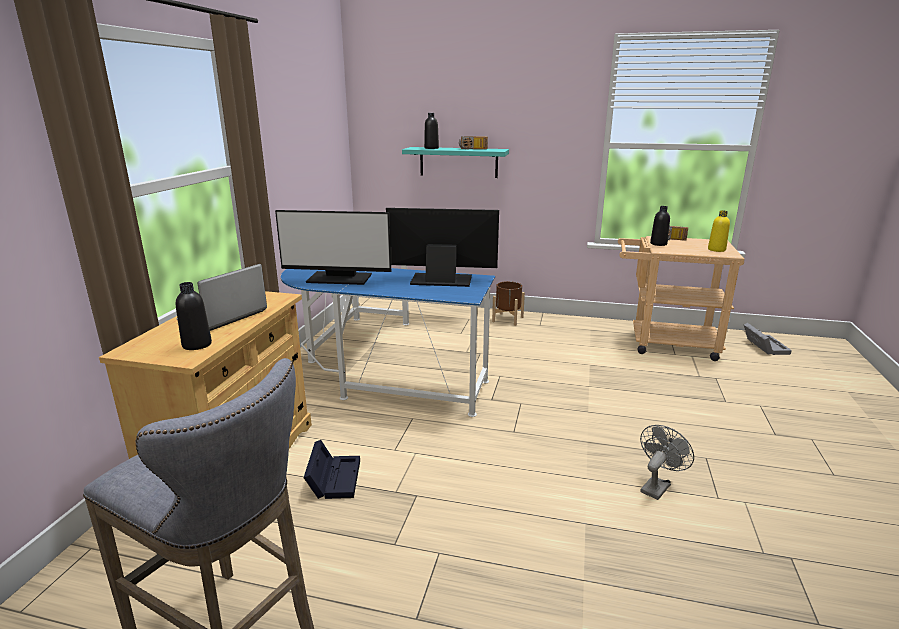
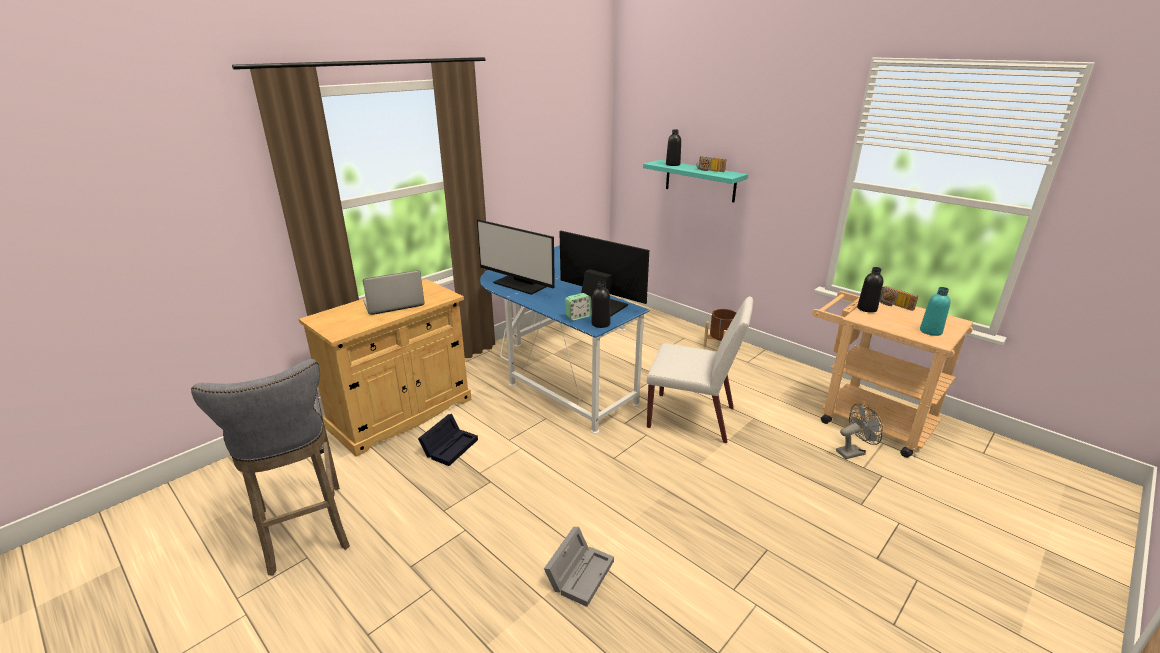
camera: 30 degrees right, 5 degrees up
(197, 345) = (354, 324): black bottle -> black bottle (600, 324)
(439, 292) = (578, 316): none -> alarm clock
(543, 378) = (692, 418): none -> white chair
(657, 486) = (687, 554): grey fan -> grey fan (853, 452)
(716, 250) = (930, 331): yellow bottle -> turquoise bottle
(763, 346) = (997, 459): grey storage box -> grey storage box (580, 572)

